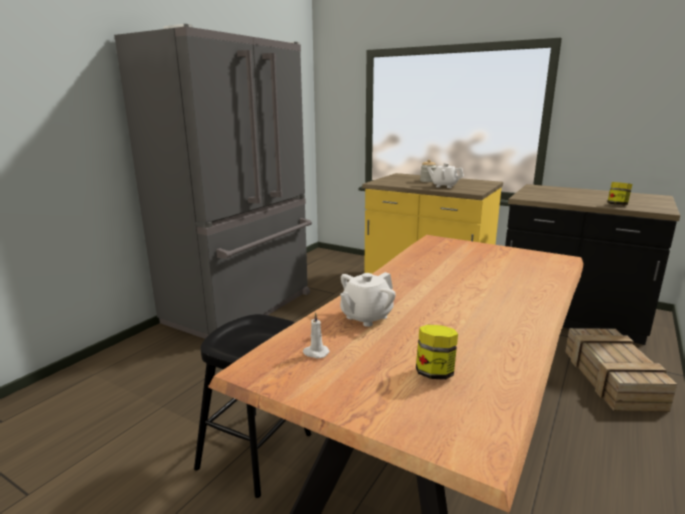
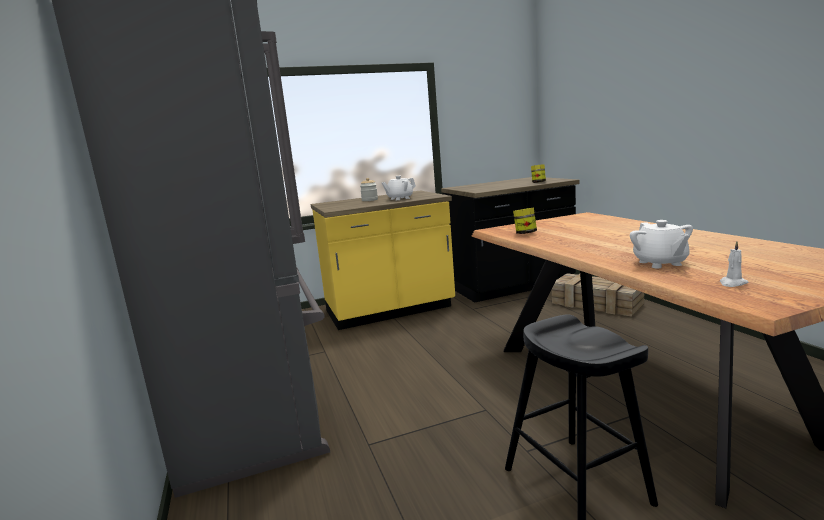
camera: 50 degrees left, 5 degrees down
(434, 373) = (782, 260): jar -> jar (525, 233)

